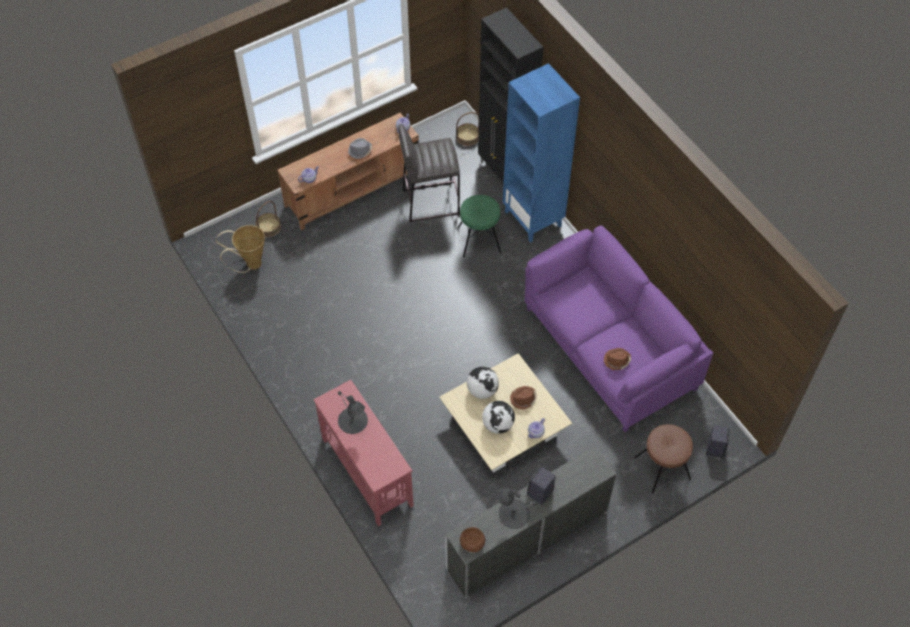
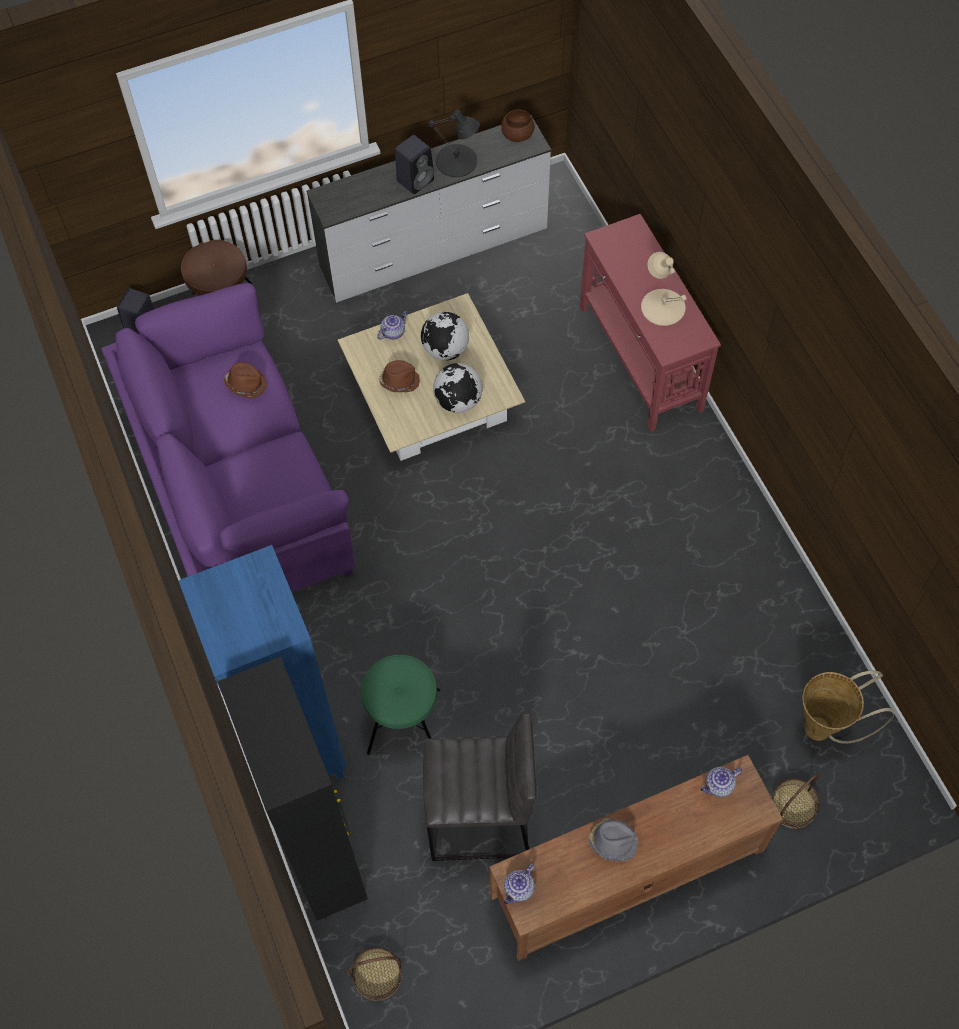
camera: 170 degrees left, 5 degrees up
(353, 421) = (663, 306): black table lamp -> beige table lamp

